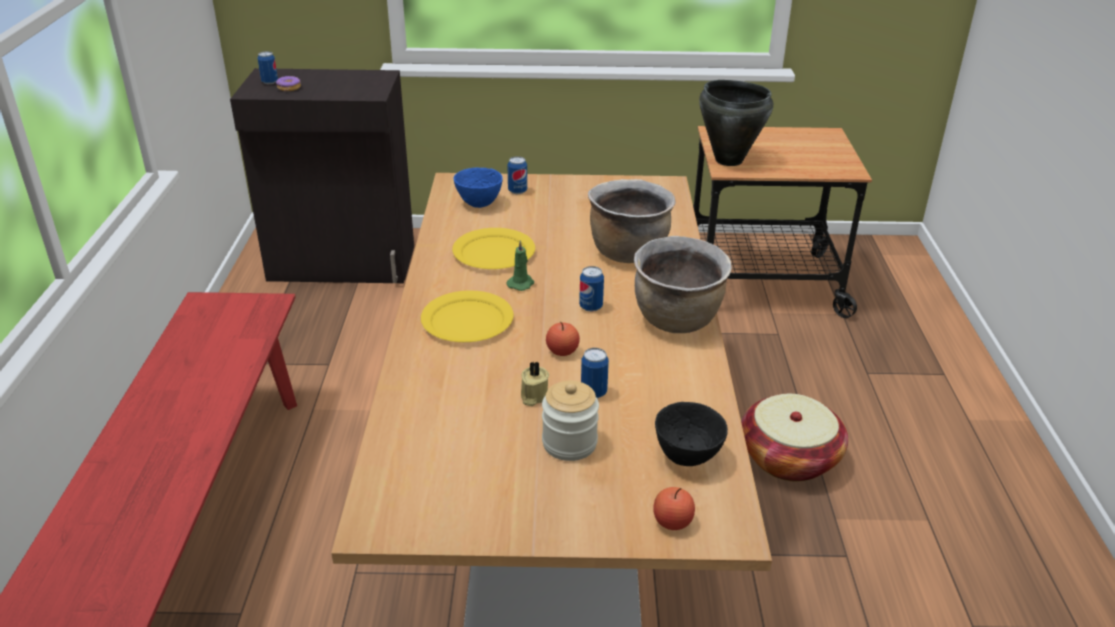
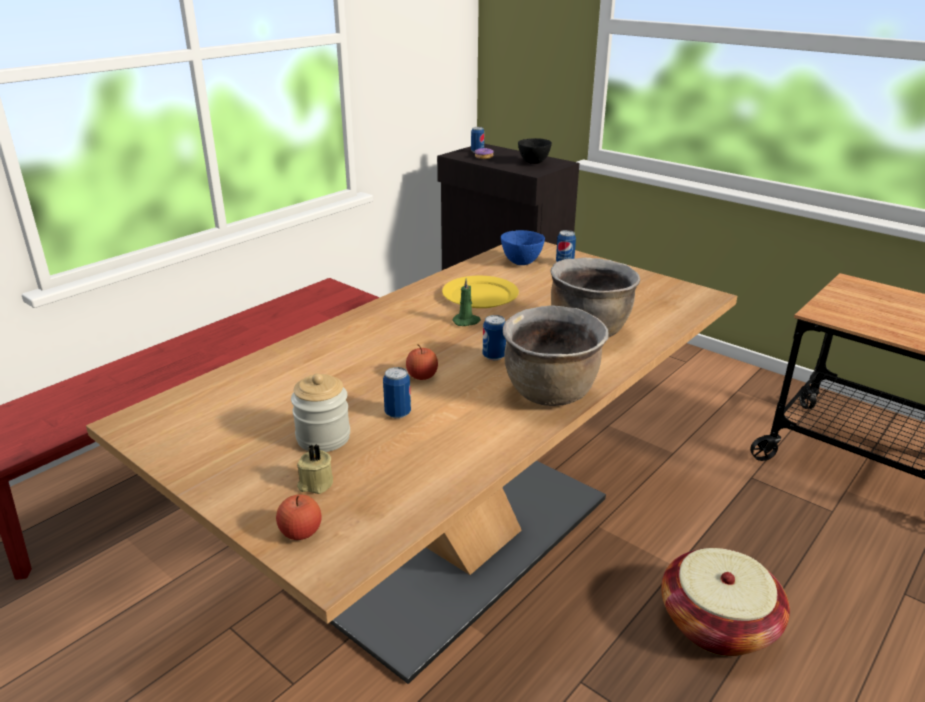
camera: 40 degrees right, 5 degrees down
(468, 321) = (390, 330): yellow plate -> none
(533, 396) = (351, 395): beige candle -> beige candle (315, 484)
(688, 457) = (392, 493): black bowl -> black bowl (534, 162)
(728, 160) = (833, 306): black cooking pot -> none

